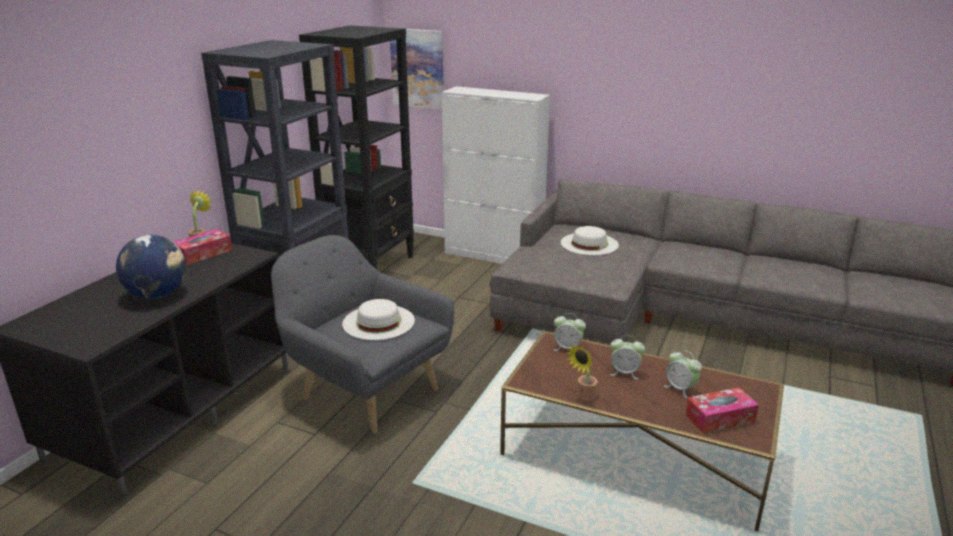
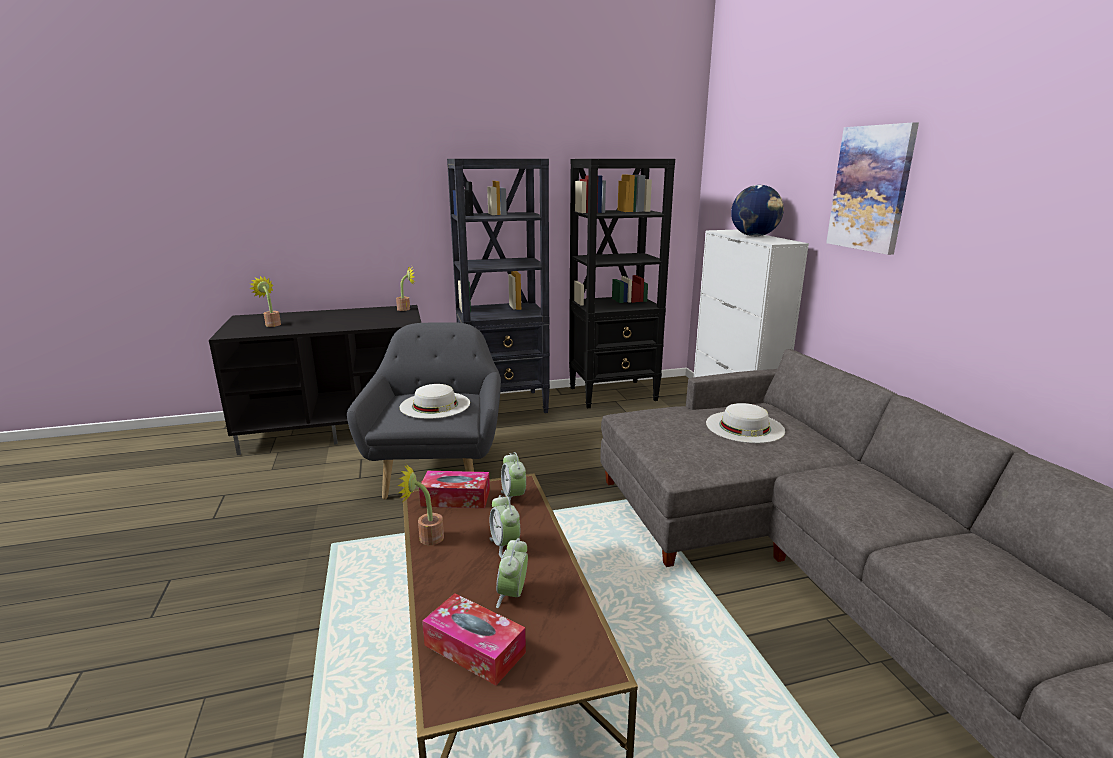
camera: 50 degrees right, 5 degrees down
(100, 315) = (271, 324): none -> potted plant
(158, 295) = (315, 324): globe -> globe (754, 236)
(203, 254) = (390, 314): tissue box -> tissue box (456, 498)
(418, 68) = (718, 210): picture -> picture (871, 188)

